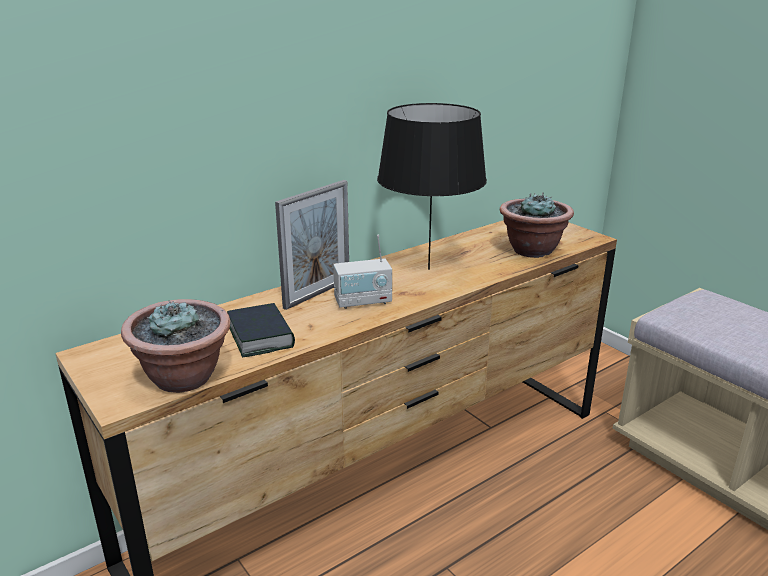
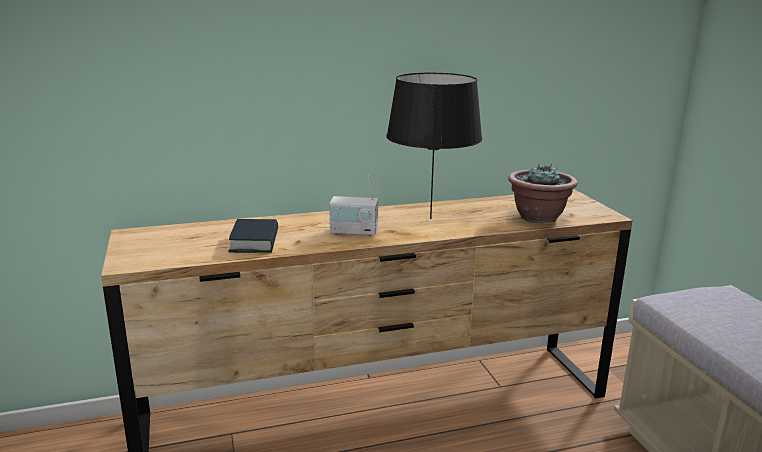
camera: 20 degrees right, 5 degrees down
(184, 378) = (178, 258): potted plant -> none
(317, 293) = (323, 222): picture frame -> none

